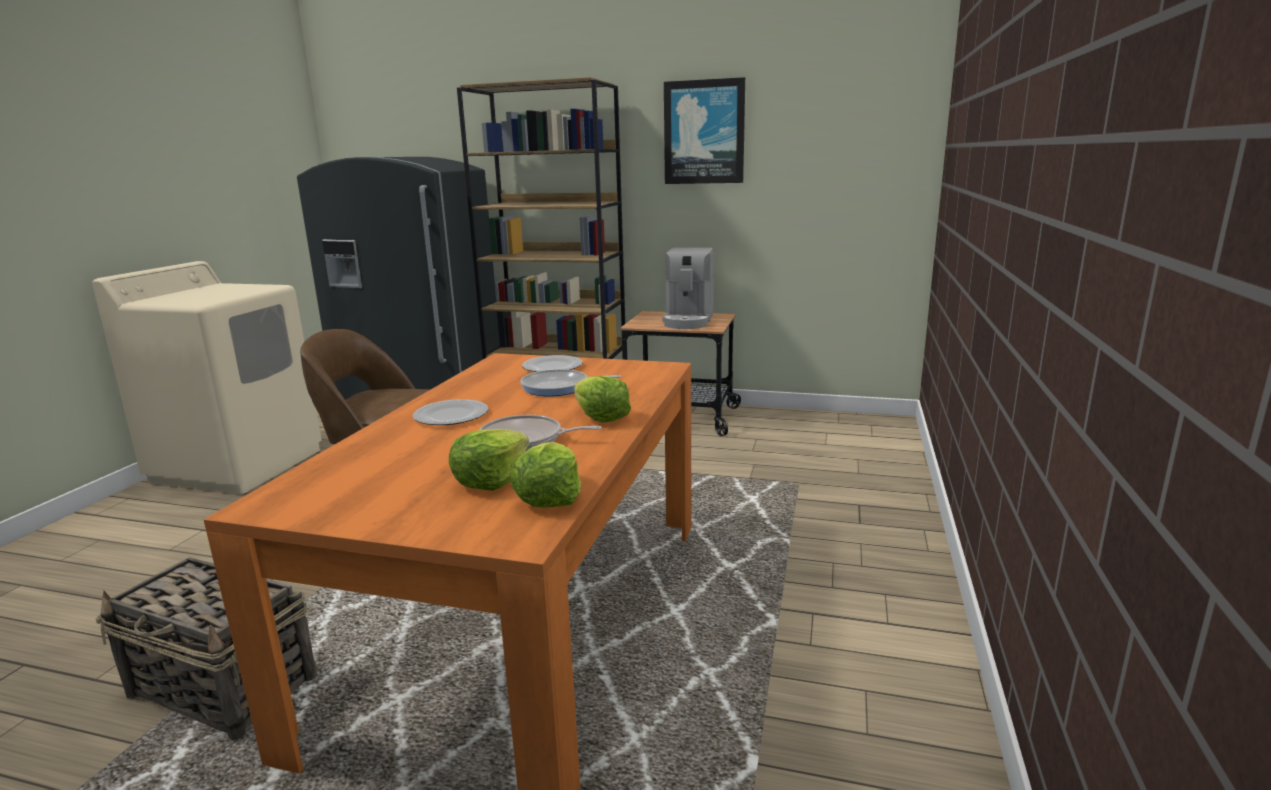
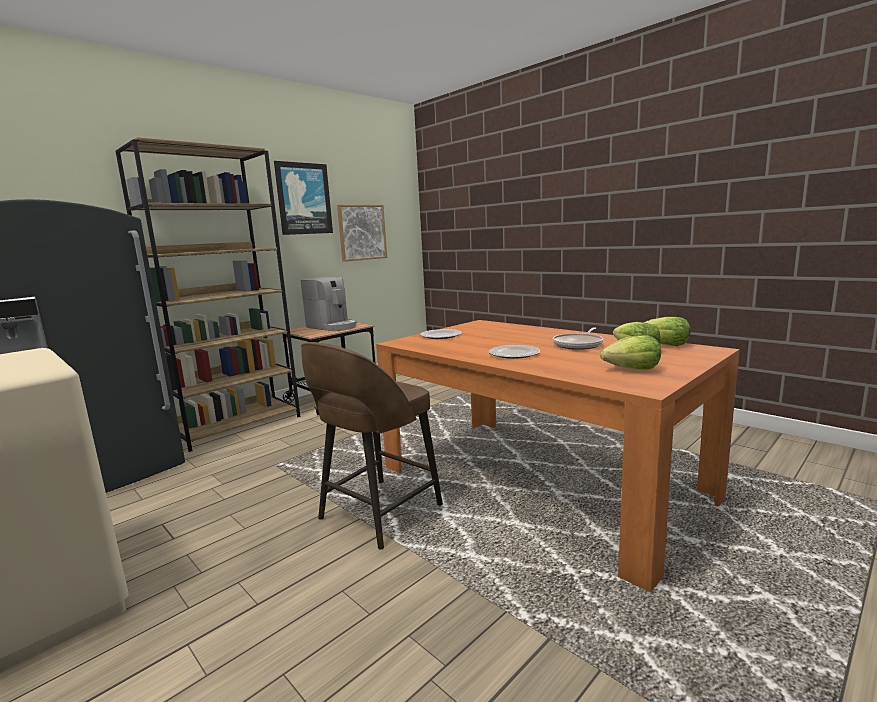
camera: 60 degrees left, 5 degrees down
(224, 687) = (542, 615): basket -> none
(559, 387) = (488, 337): frying pan -> none
(600, 417) = (555, 334): lettuce -> lettuce (632, 369)
(801, 183) = (362, 232): none -> picture

